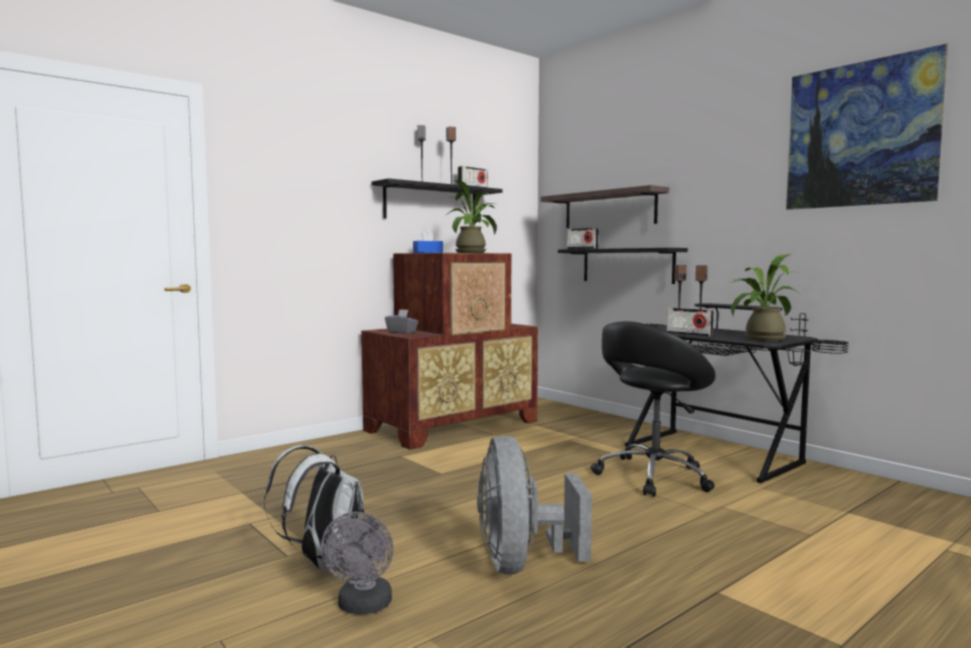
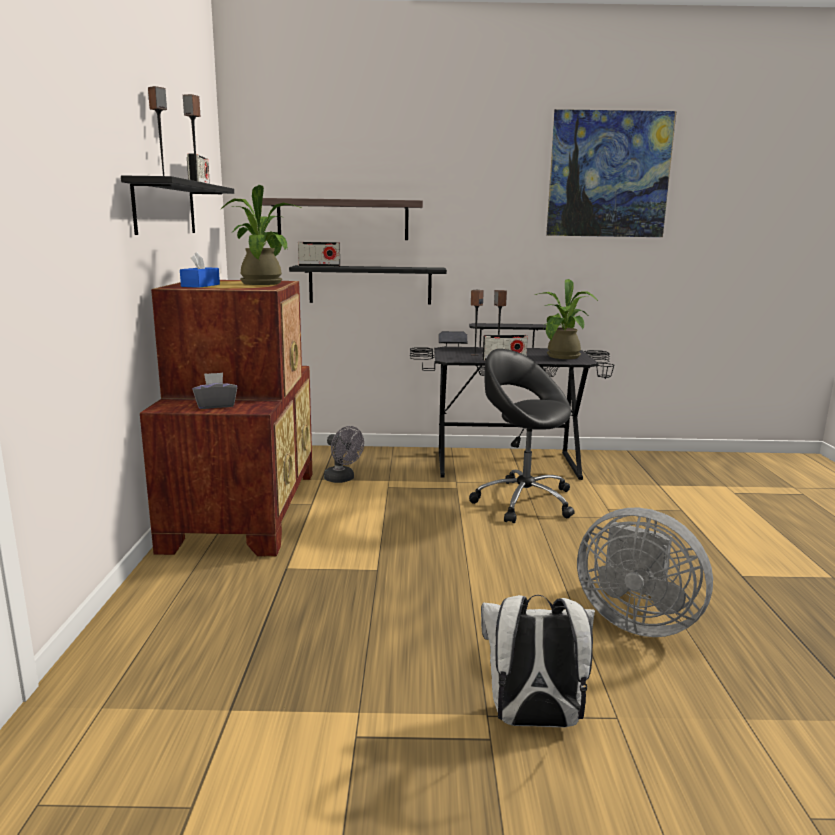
camera: 50 degrees left, 10 degrees up
(363, 607) = (659, 731): grey fan -> grey fan (342, 479)
(651, 477) = (522, 501): black office chair -> black office chair turned 120 degrees clockwise

